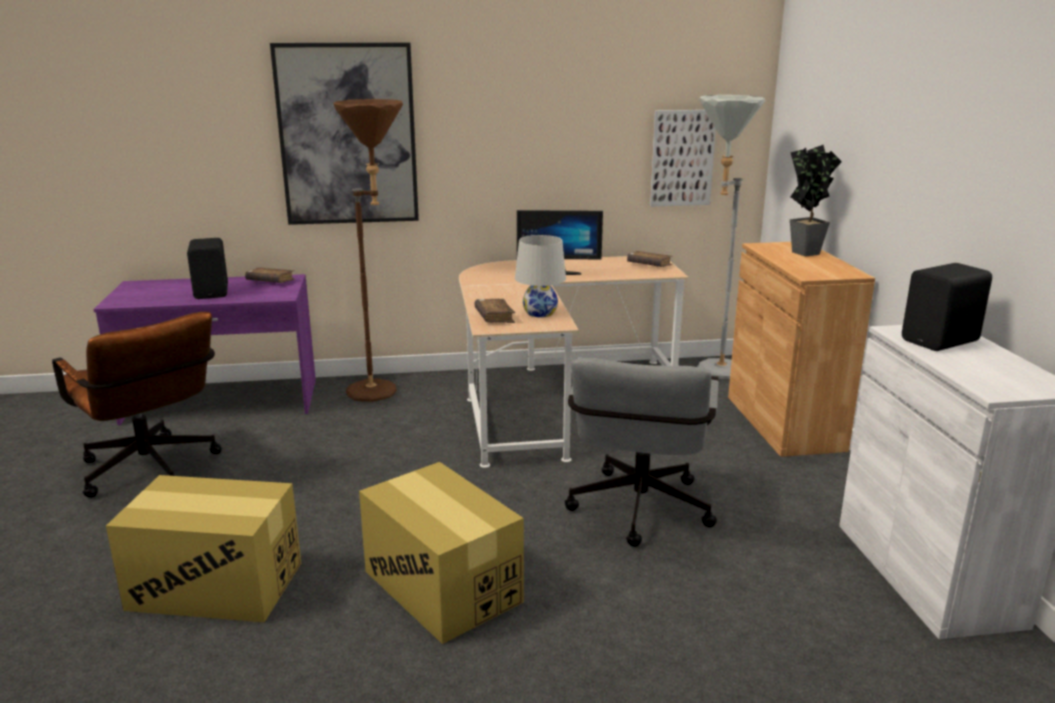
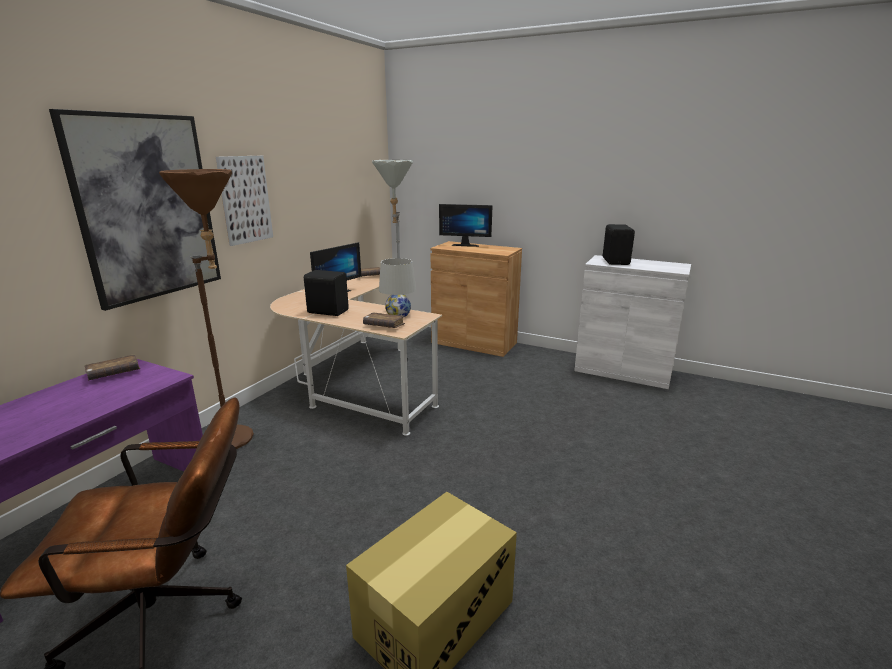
camera: 55 degrees left, 0 degrees up
(213, 292) = (74, 404): black speaker -> black speaker (328, 311)
(442, 586) = (532, 499): cardboard box -> none
(638, 514) = (516, 409): grey office chair -> none
(682, 158) = (358, 204): picture -> picture (245, 199)
(804, 251) = (465, 245): potted plant -> monitor

